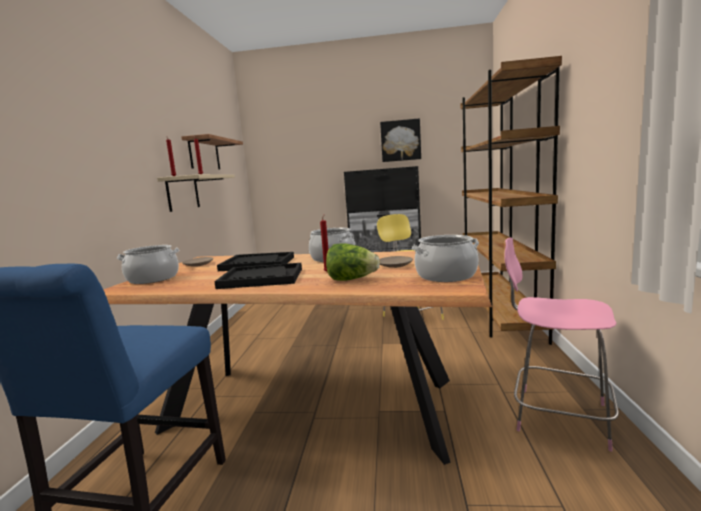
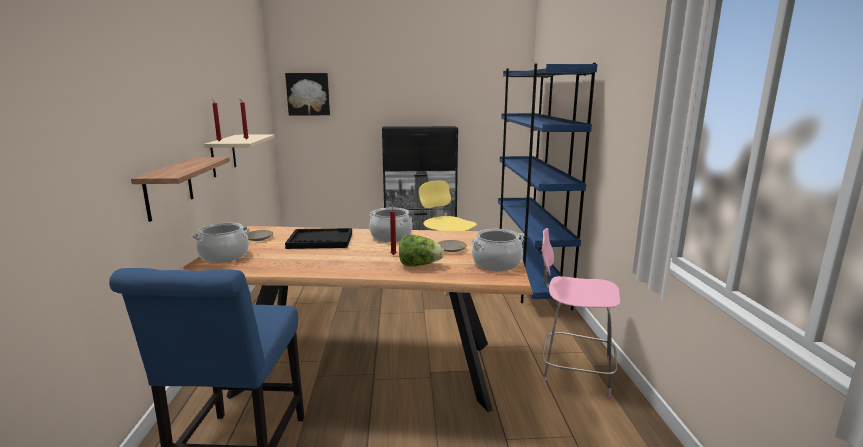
camera: 10 degrees left, 5 degrees up
(204, 154) = (239, 109): shelf -> shelf (169, 188)
(261, 278) = (335, 260): black tray -> none
(400, 140) = (440, 98): picture -> picture (308, 94)
(500, 314) = (529, 280): brown bookcase -> blue bookcase

